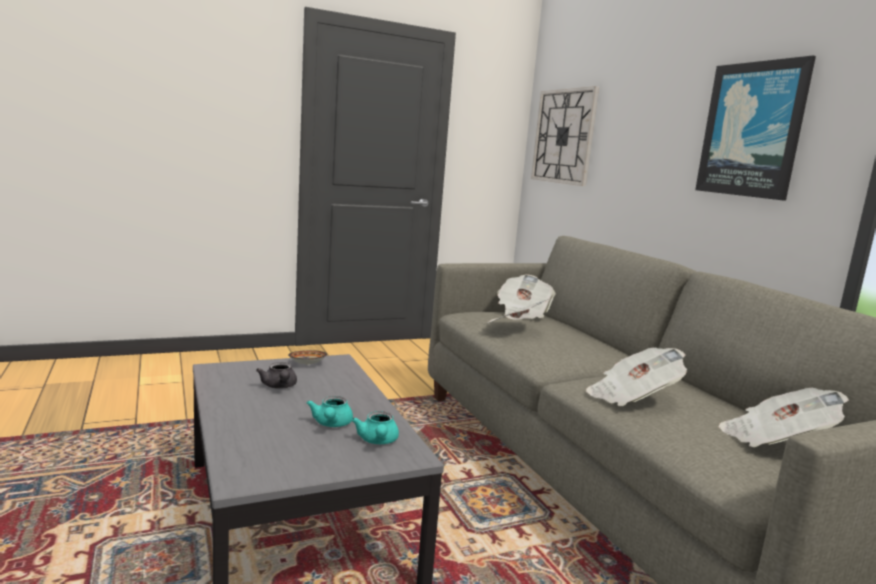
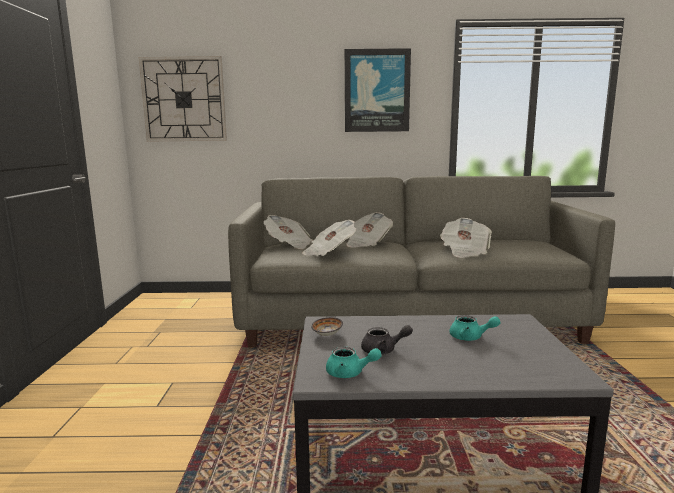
camera: 65 degrees left, 0 degrees up
(377, 441) = (500, 326): turquoise teapot -> turquoise teapot (350, 373)
(774, 441) = (521, 242): newspaper -> newspaper (367, 243)

